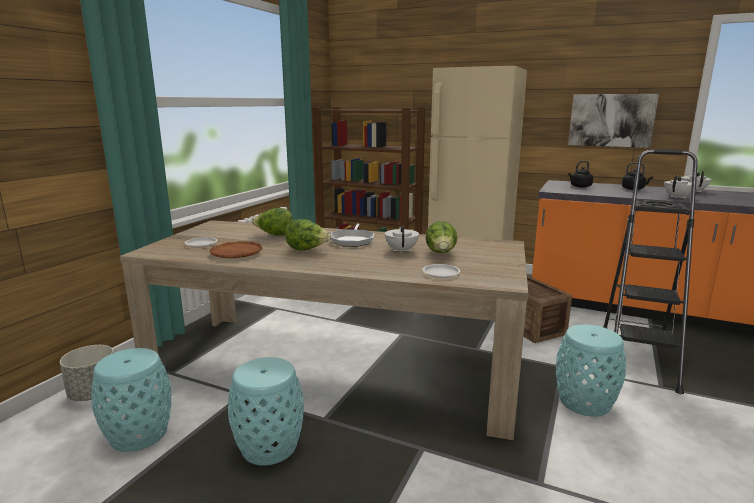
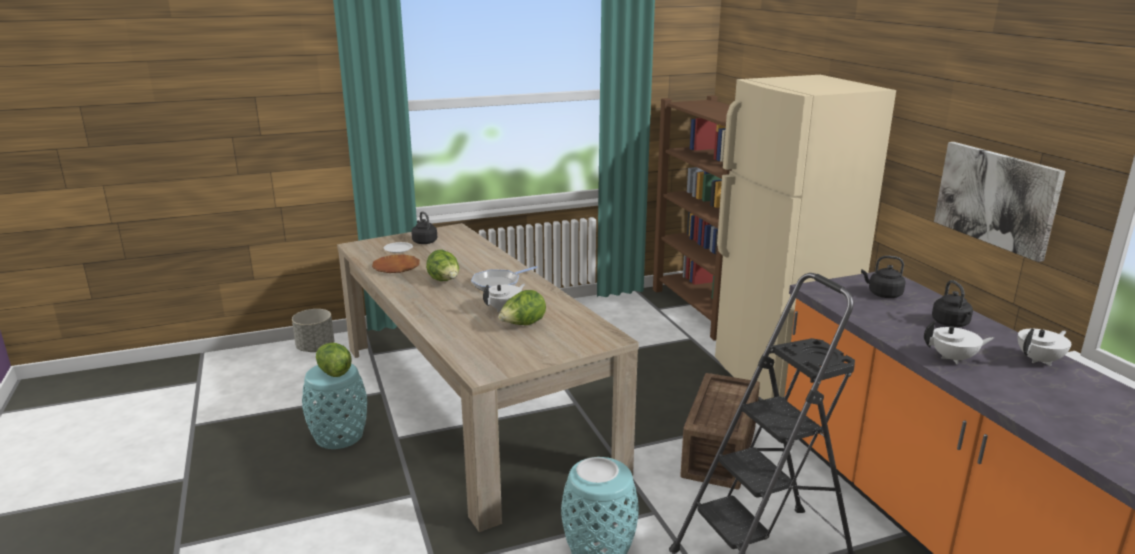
camera: 45 degrees right, 5 degrees up
(138, 434) = (297, 388): turquoise stool -> none
(211, 235) = (424, 241): none -> black kettle
(274, 235) = (462, 256): lettuce -> lettuce (333, 372)
(441, 273) = (466, 343): white plate -> white plate (597, 473)

